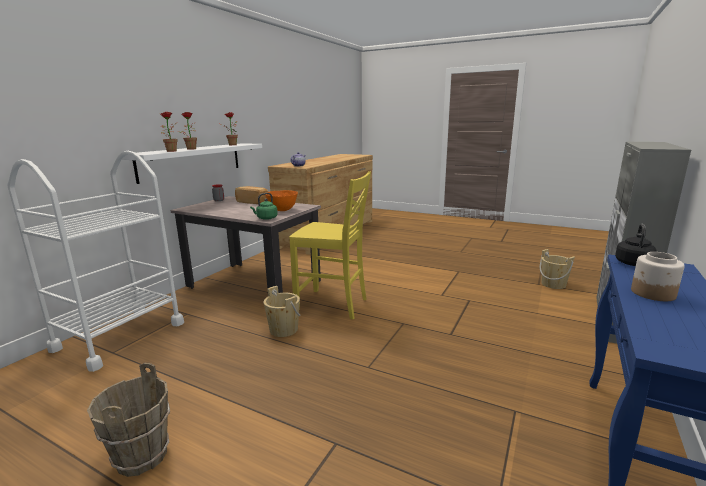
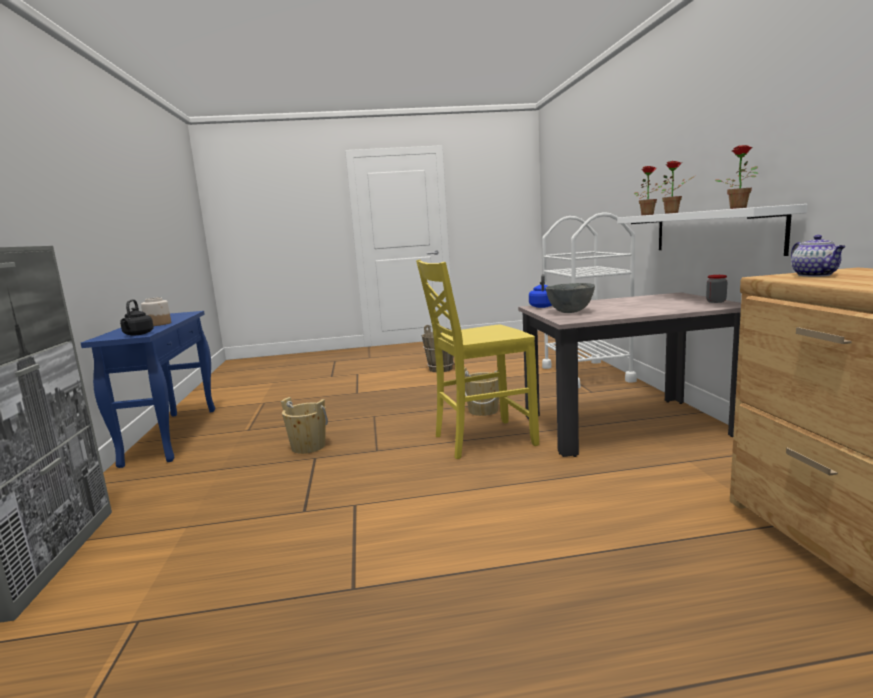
camera: 145 degrees right, 5 degrees down
(253, 202) = (663, 309): bread -> none
(266, 218) = (542, 306): green kettle -> blue kettle
(282, 210) = (569, 312): orange bowl -> grey bowl
(553, 284) = (93, 637): beige bucket -> beige bucket (308, 446)

